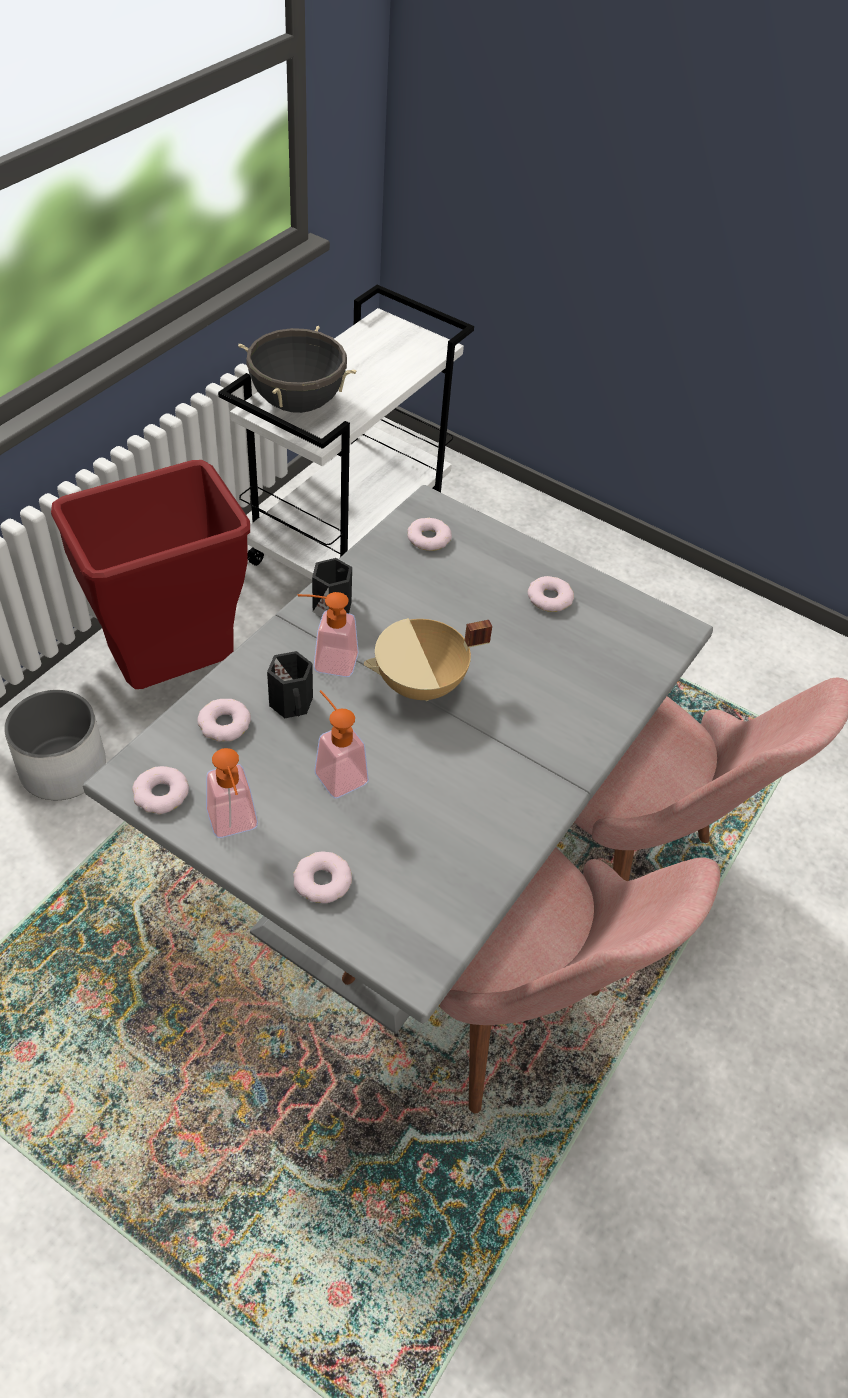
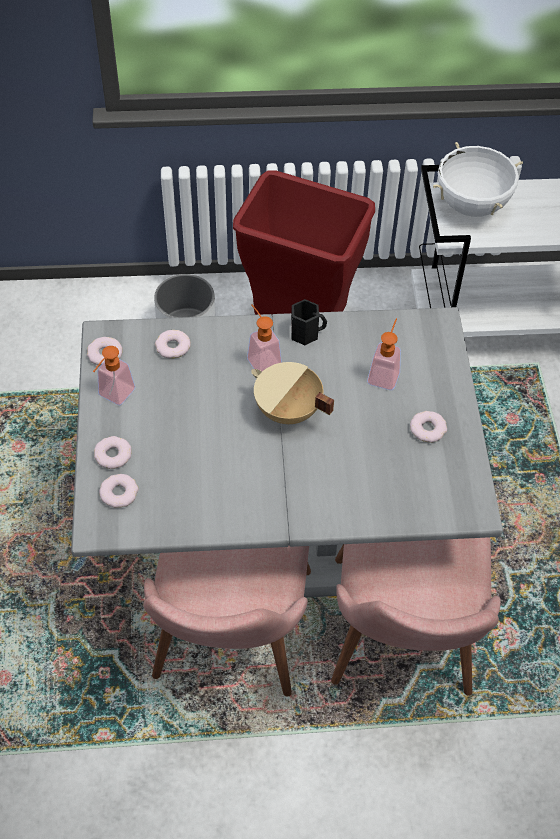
camera: 55 degrees right, 5 degrees up
(293, 703) = (216, 364): black mug -> none
(297, 403) = (471, 205): black cooking pot -> white cooking pot
(336, 771) = (188, 414): soap dispenser -> soap dispenser (385, 373)
(428, 538) = (411, 339): donut -> donut (119, 493)

